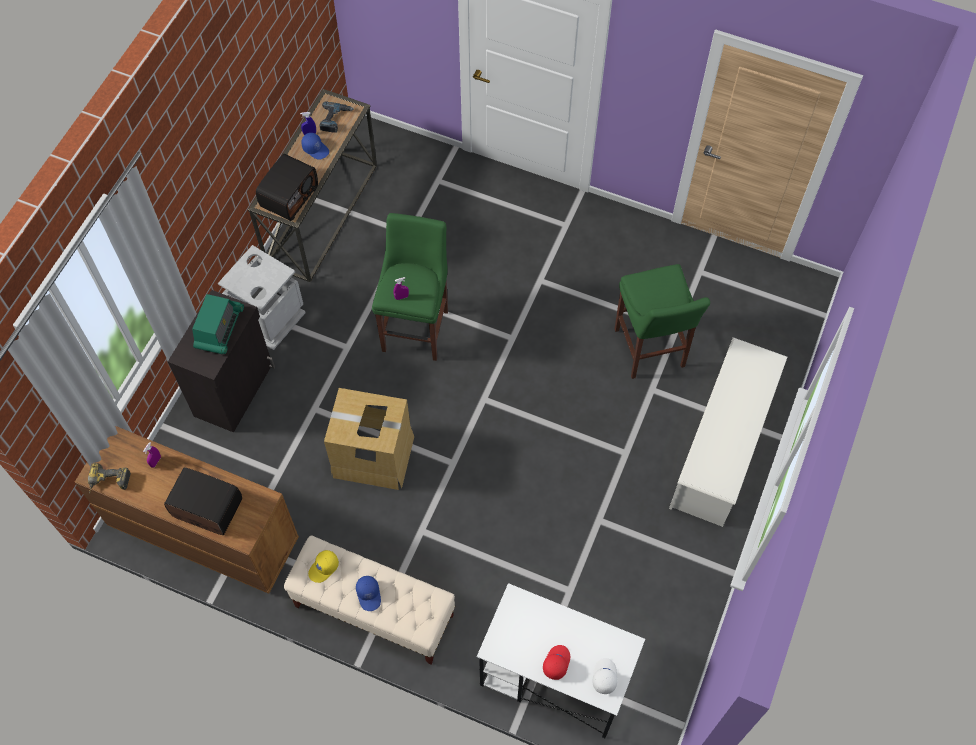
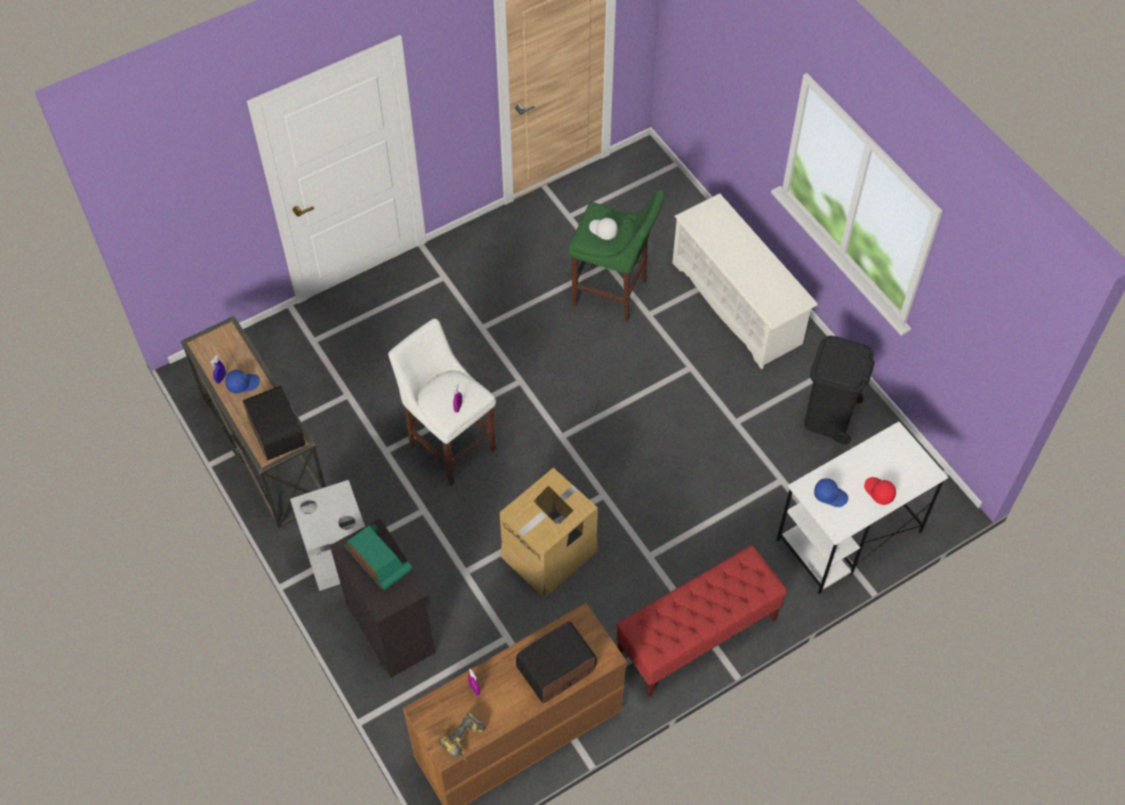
camera: 55 degrees left, 5 degrees down
(324, 568) = (658, 628): yellow cap -> none
(335, 119) = (224, 350): power drill -> none
(369, 594) = (708, 607): blue cap -> blue cap (830, 495)
(374, 610) = (696, 636): beige bench -> red bench
(417, 327) = (449, 445): green stool -> white stool
(604, 677) = (911, 466): white cap -> white cap (603, 230)
(663, 592) = (829, 417): none -> black trash can

